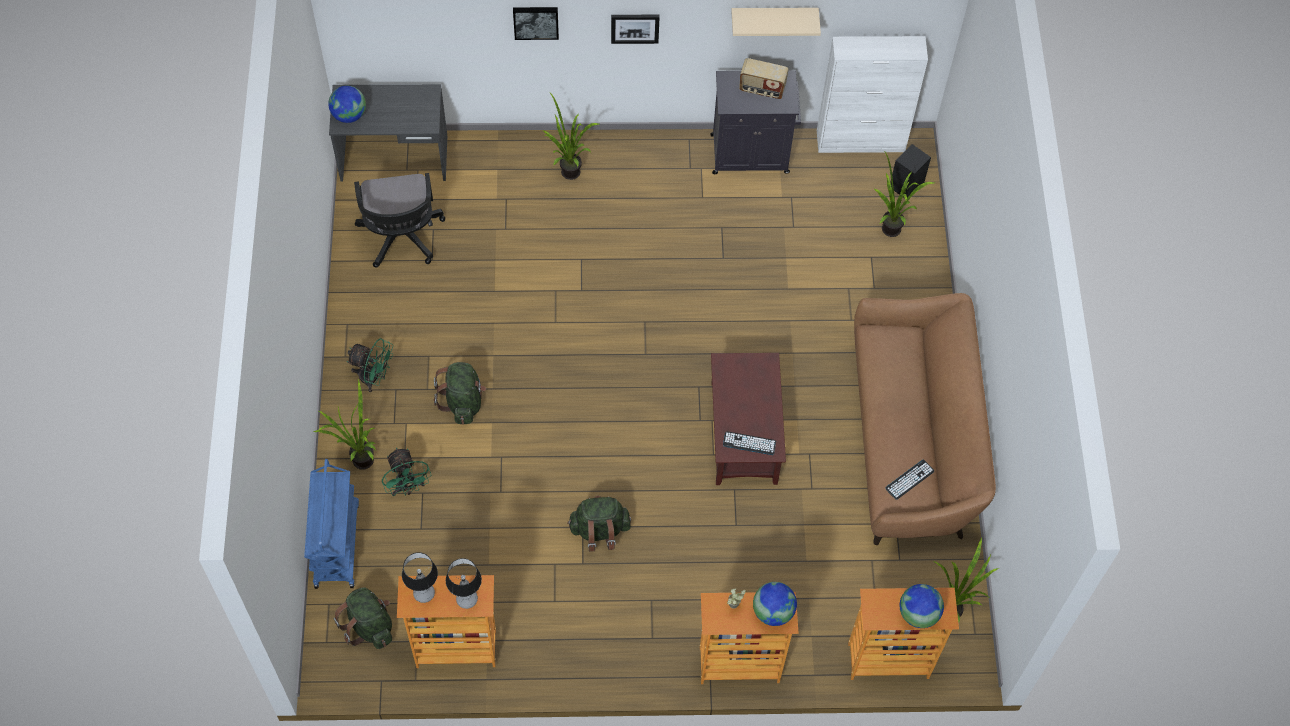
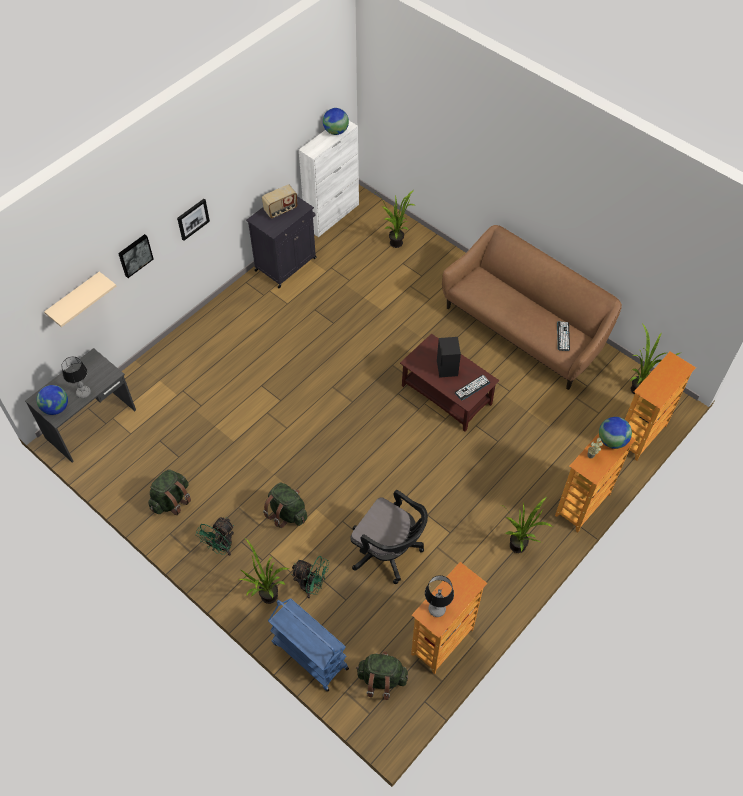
camera: 45 degrees left, 5 degrees down
(374, 378) = (221, 547): green fan -> green fan turned 150 degrees clockwise
(401, 238) = (147, 461): black office chair -> black office chair (388, 552)
(466, 599) = (463, 589): table lamp -> table lamp (83, 393)
(568, 176) = (203, 351): potted plant -> potted plant (519, 549)
(599, 530) = (437, 508): green backpack -> green backpack (171, 500)
(773, 17) = (265, 156): beige shelf -> beige shelf (75, 298)
(907, 185) = (378, 218): black speaker -> black speaker (447, 367)
(918, 613) = (671, 377): globe -> globe (336, 131)

